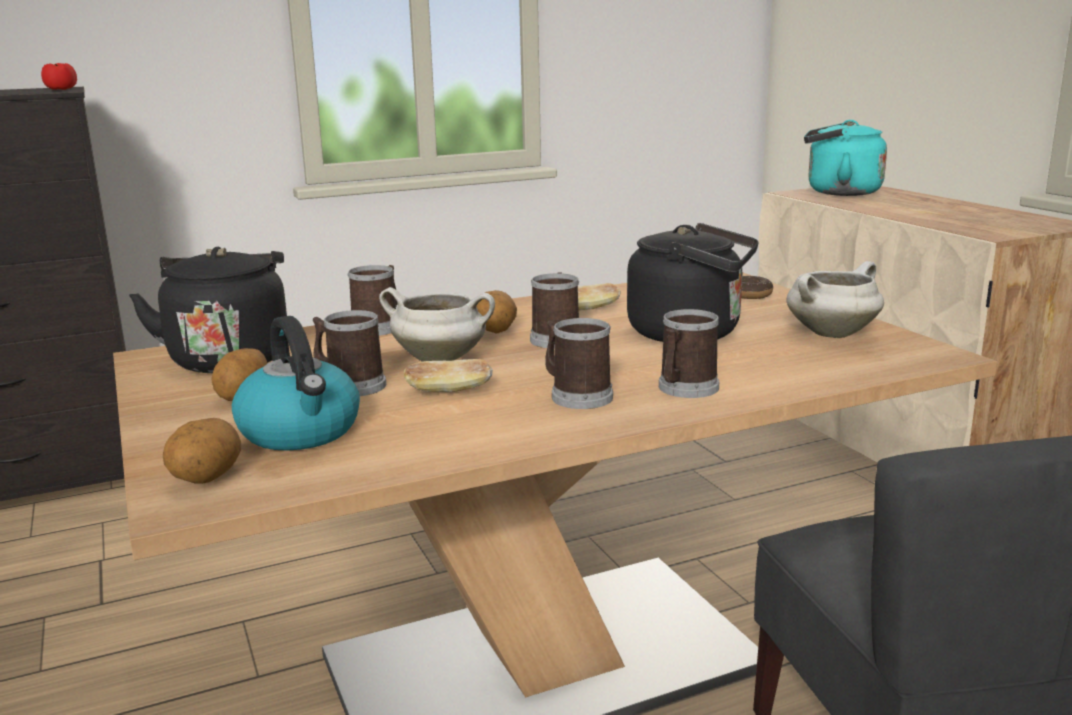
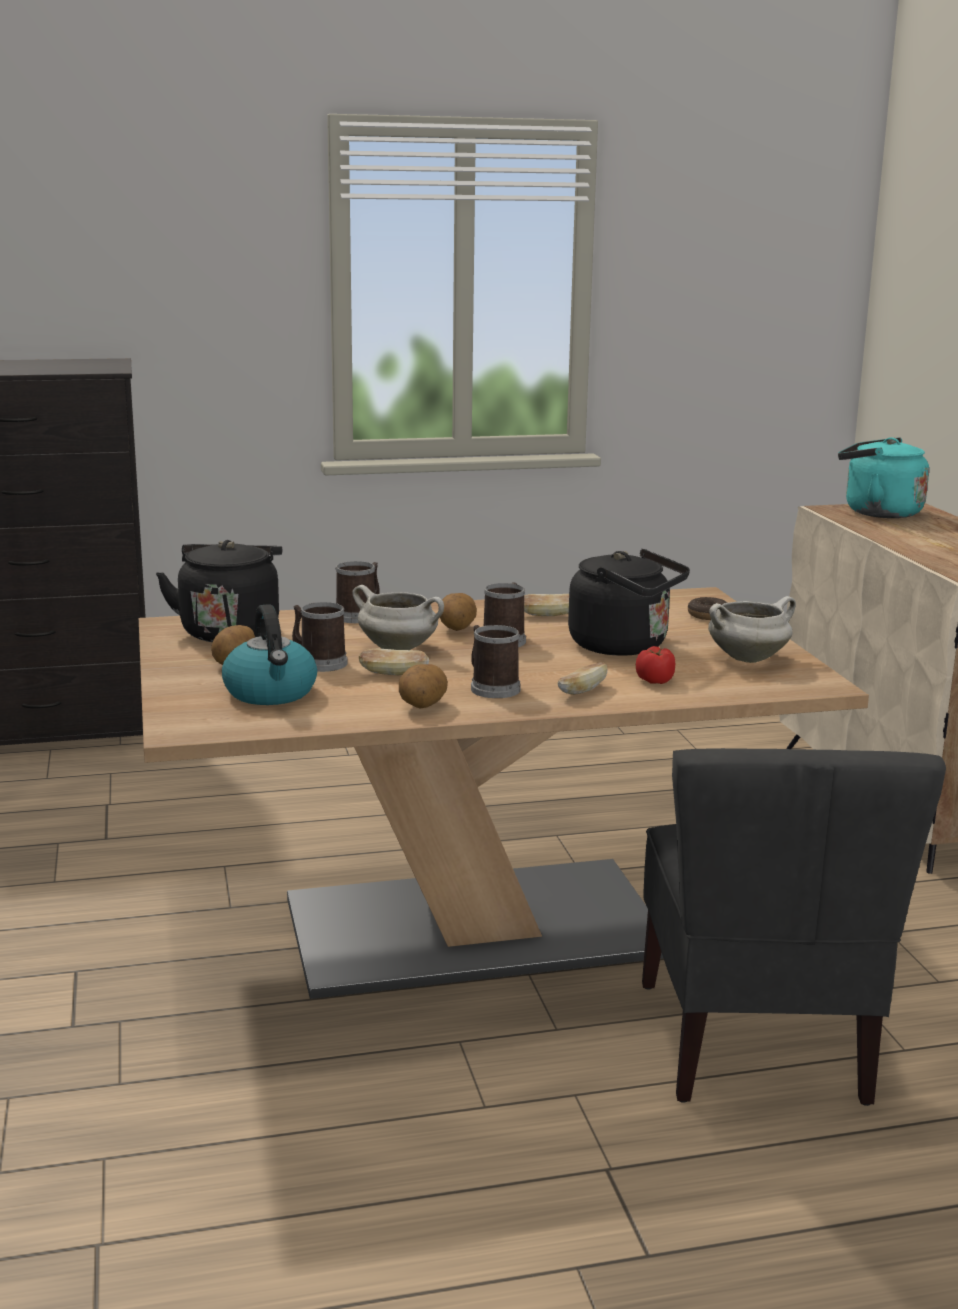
camera: 10 degrees right, 0 degrees up
(62, 89) = (112, 367): tomato -> tomato (655, 680)
(206, 479) = (197, 717): potato -> potato (422, 706)
(685, 389) = (582, 691): mug -> bread

